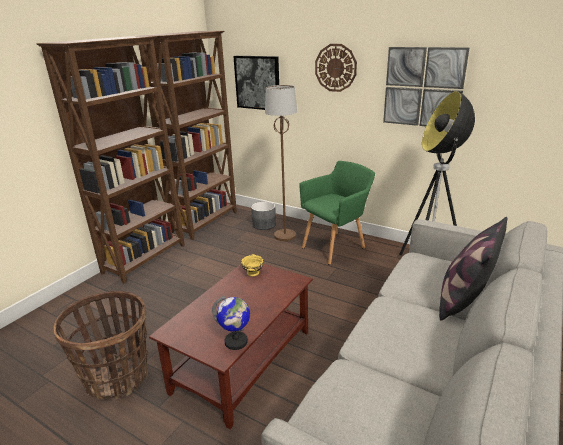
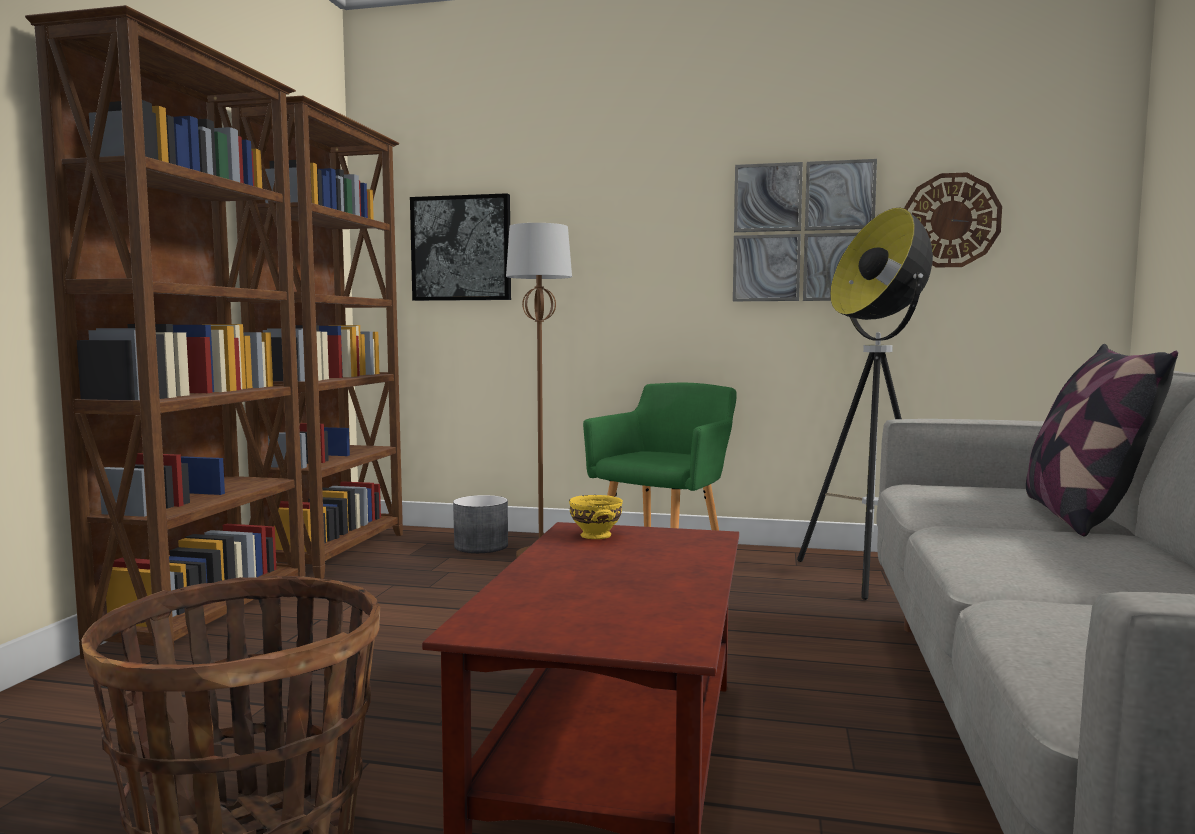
camera: 20 degrees left, 20 degrees down
(236, 342) = (684, 621): globe -> none
(335, 68) = (631, 209): wall clock -> wall clock (950, 220)

